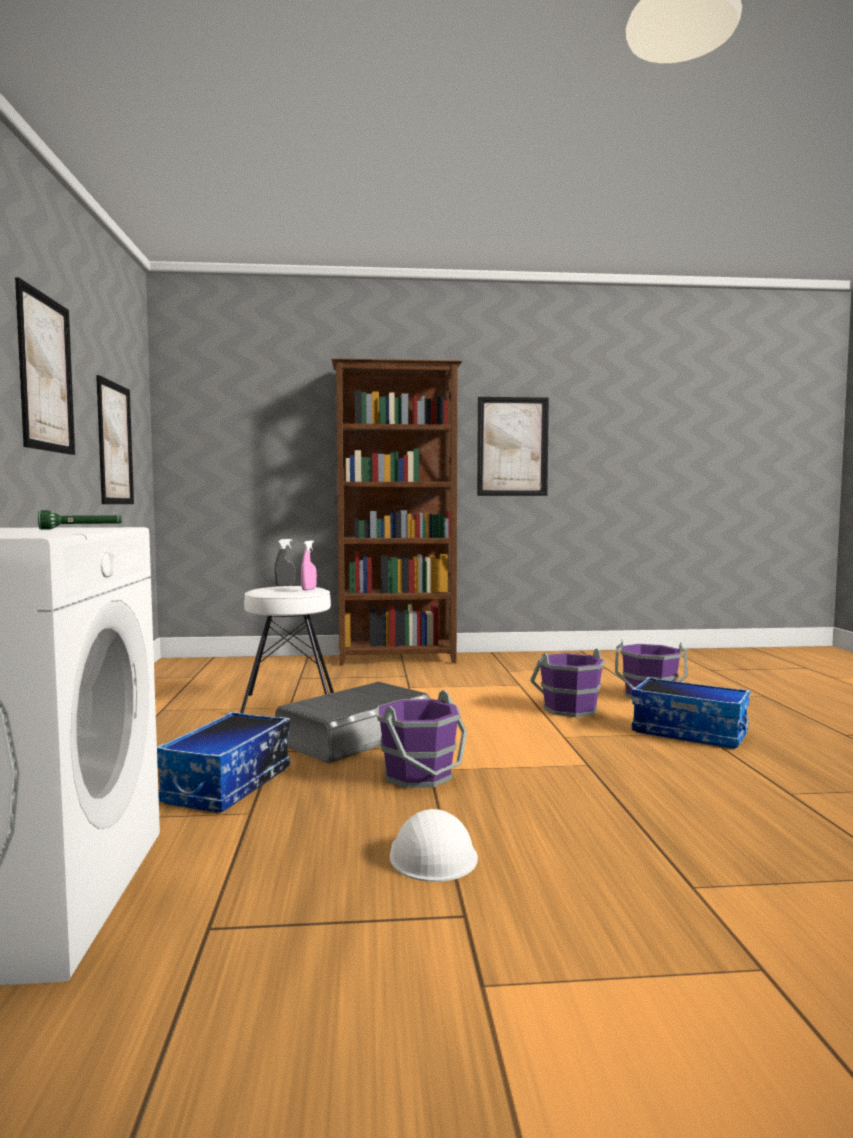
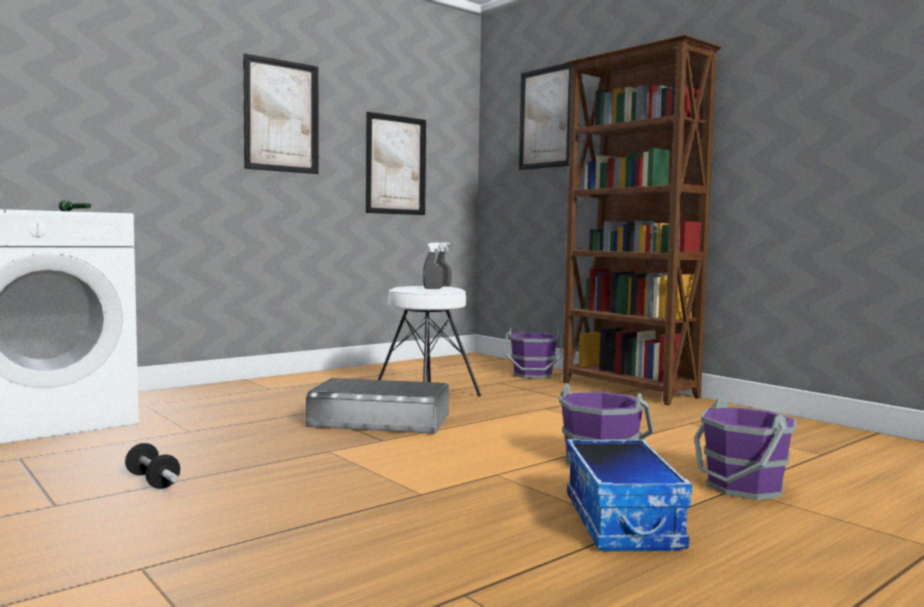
camera: 55 degrees right, 0 degrees up
(228, 785) = (233, 418): storage box -> none
(309, 589) = (433, 288): pink spray bottle -> grey spray bottle
(419, 775) = (312, 451): purple bucket -> purple bucket (533, 374)
(432, 854) = (152, 481): white hard hat -> dumbbell
(512, 446) = (789, 134): picture -> picture (546, 118)

